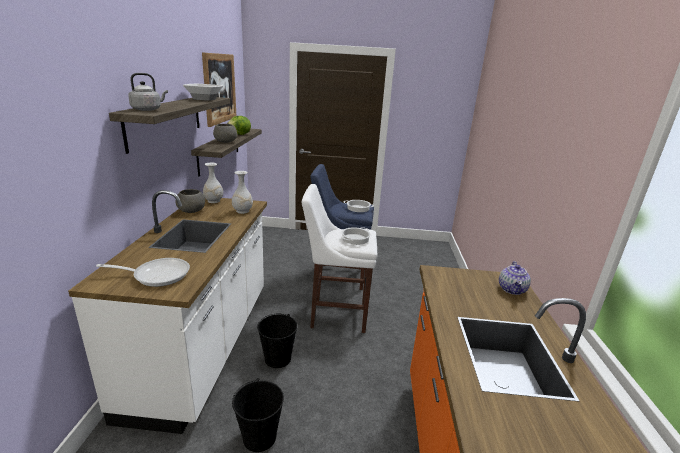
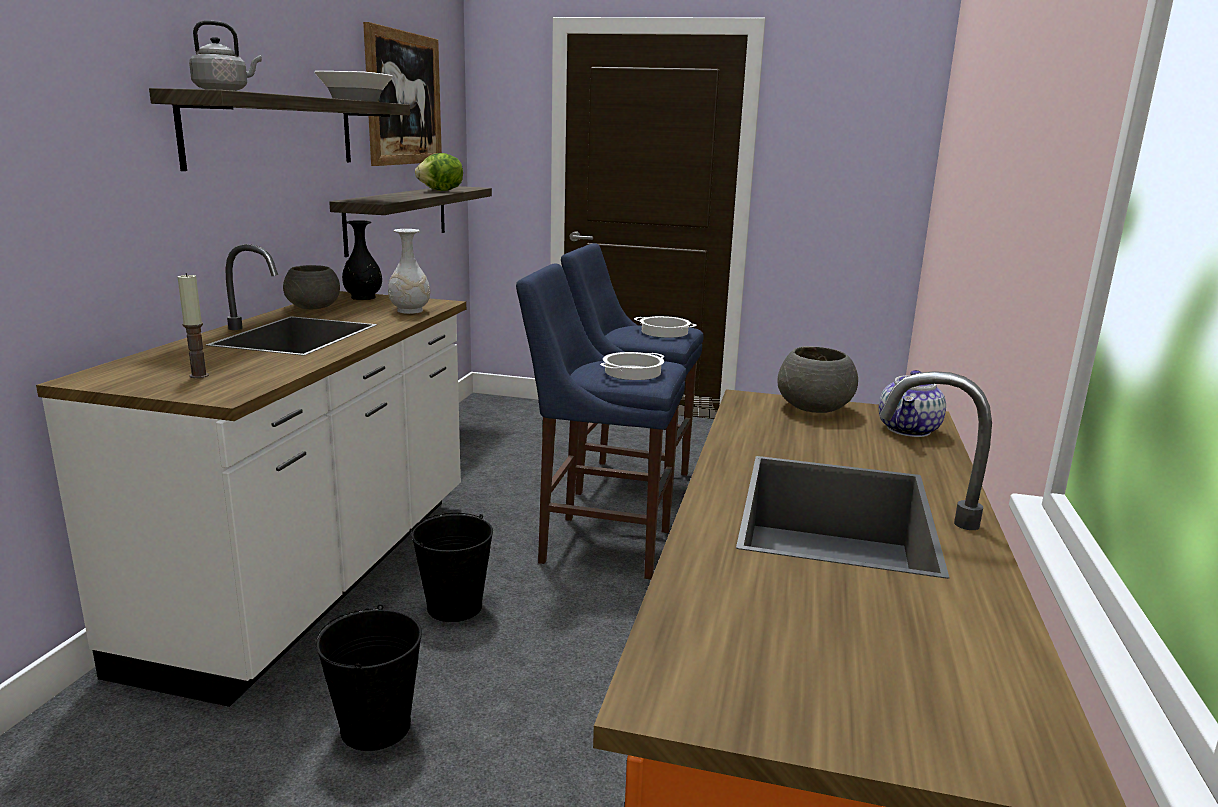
camera: 10 degrees right, 5 degrees down
(157, 275) = (199, 375): frying pan -> candle
(213, 201) = (362, 297): white vase -> black vase
(225, 142) = (404, 196): grey bowl -> grey bowl (813, 409)
(335, 314) = (598, 544): white stool -> blue stool

